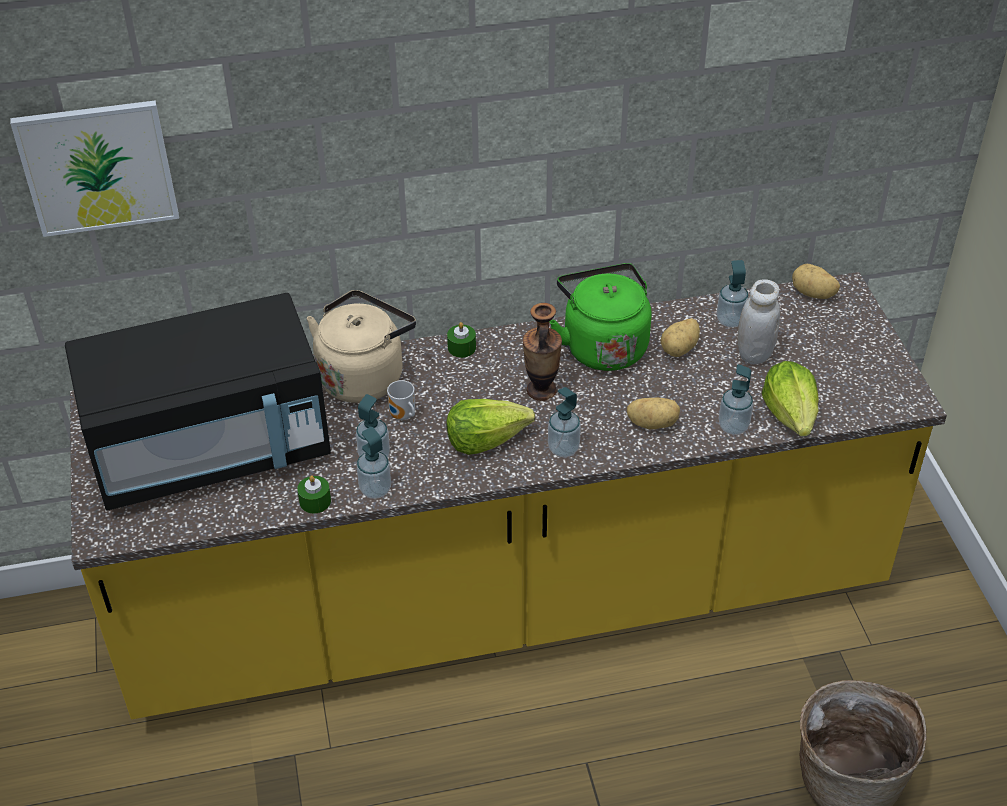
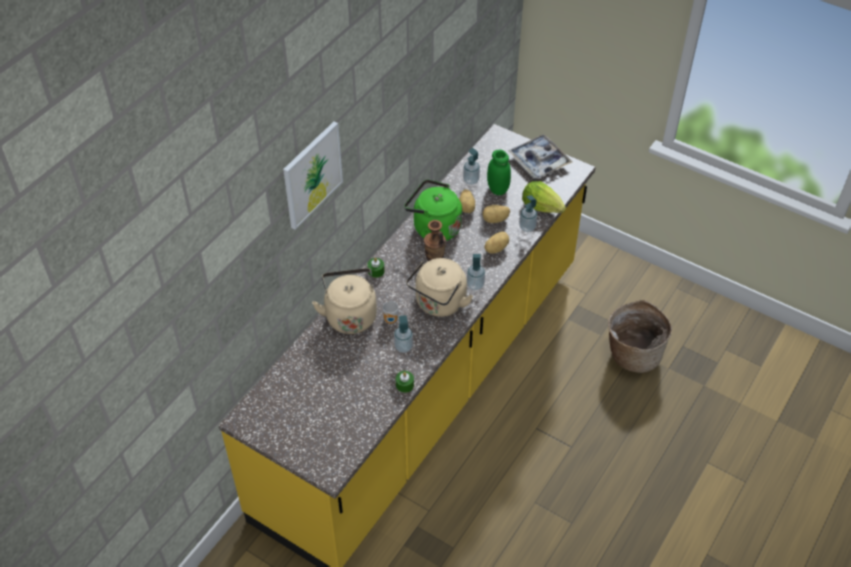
camera: 45 degrees left, 5 degrees up
(97, 167) = (221, 286): picture -> picture (312, 174)
(211, 449) = (327, 398): black microwave -> none
(375, 489) = (423, 360): soap dispenser -> none
(486, 439) = (439, 304): lettuce -> beige kettle
(754, 354) = (497, 189): white jar -> green jar
(813, 294) = (488, 146): potato -> potato (495, 220)
(865, 356) = (539, 161): none -> tray

